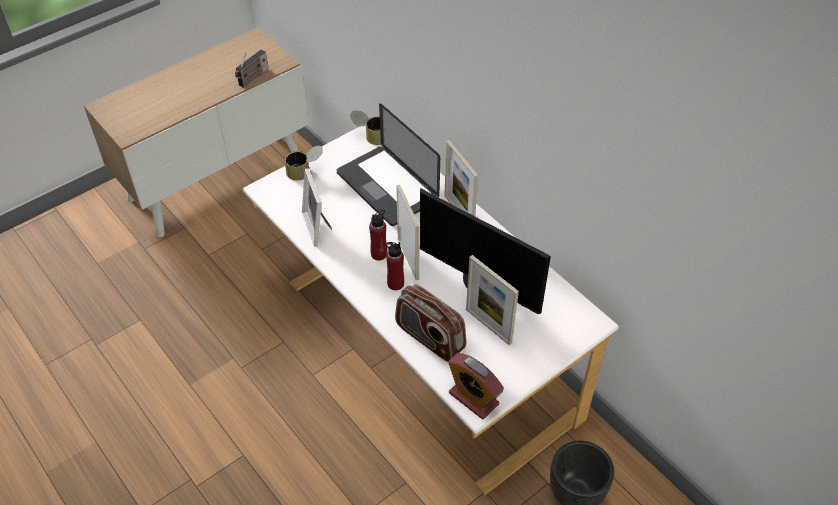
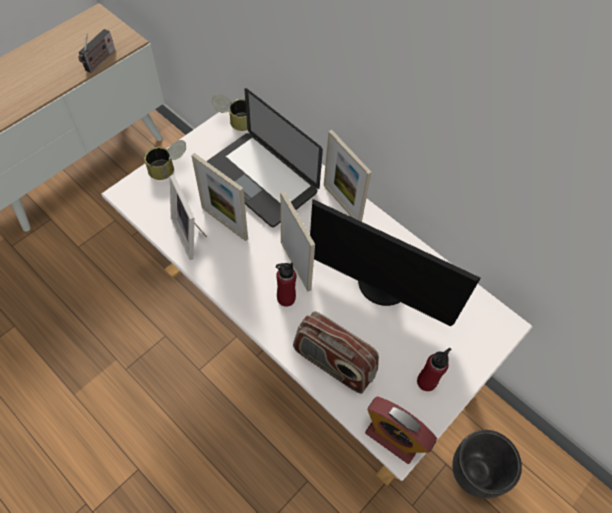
camera: 10 degrees left, 10 degrees up
(379, 254) = (263, 263): red bottle -> red bottle (426, 381)
(488, 326) = (395, 341): picture frame -> picture frame (224, 223)

